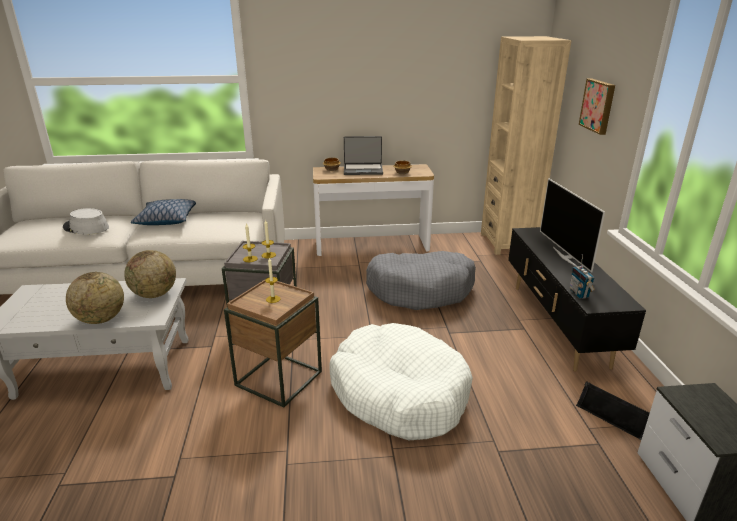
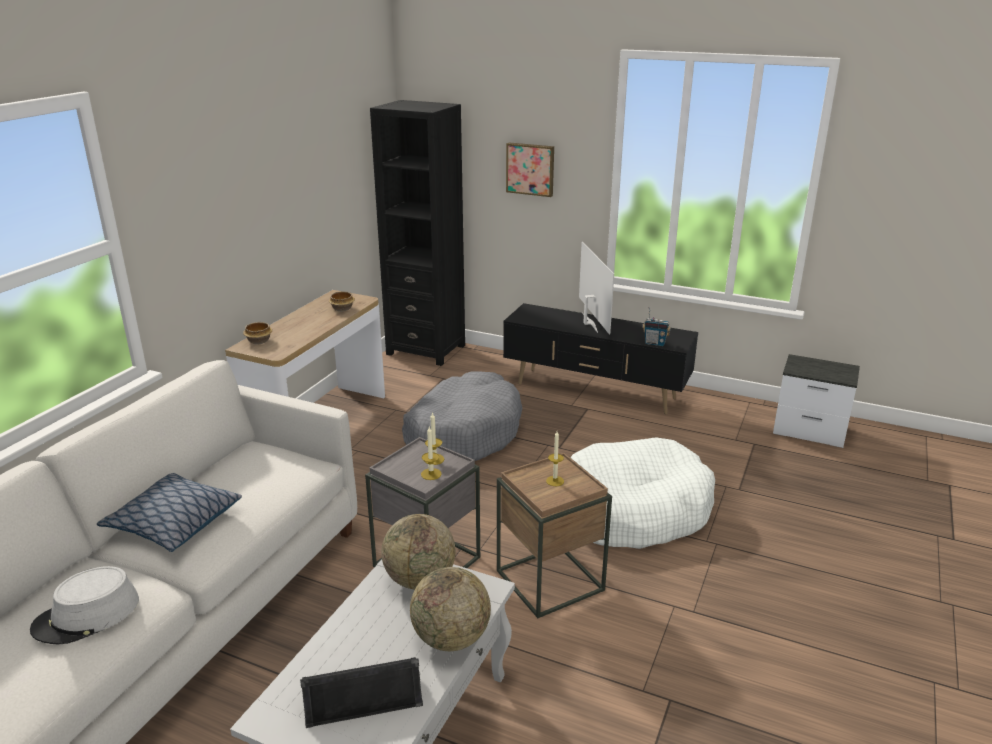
camera: 60 degrees left, 0 degrees up
(363, 170) = (295, 325): laptop -> none
(508, 243) = (426, 350): beige bookcase -> black bookcase
(566, 257) = (589, 323): television -> television turned 120 degrees counterclockwise
(615, 415) = (728, 423): black speaker -> black speaker (362, 696)

